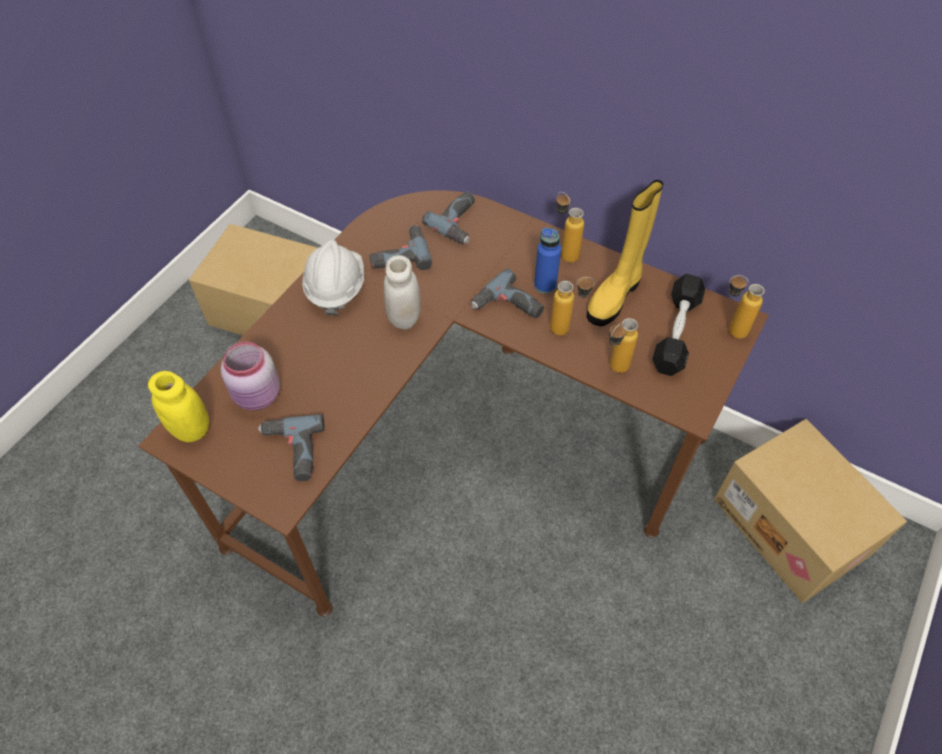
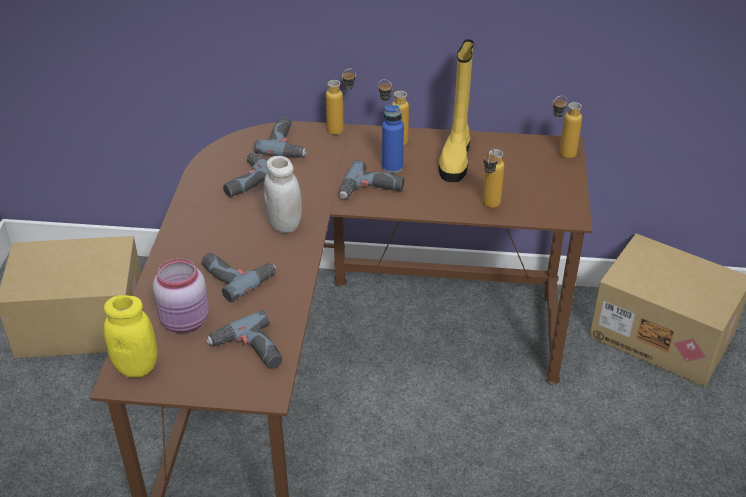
camera: 25 degrees left, 15 degrees down
(330, 361) = (237, 275): none -> power drill
(335, 288) = (204, 221): white hard hat -> none
(567, 329) = (432, 191): bottle -> bottle (341, 129)
(676, 332) = (521, 168): black dumbbell -> none

